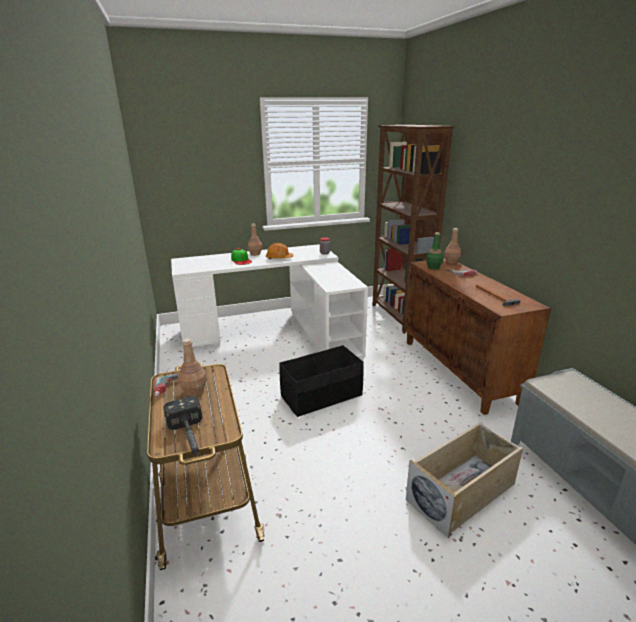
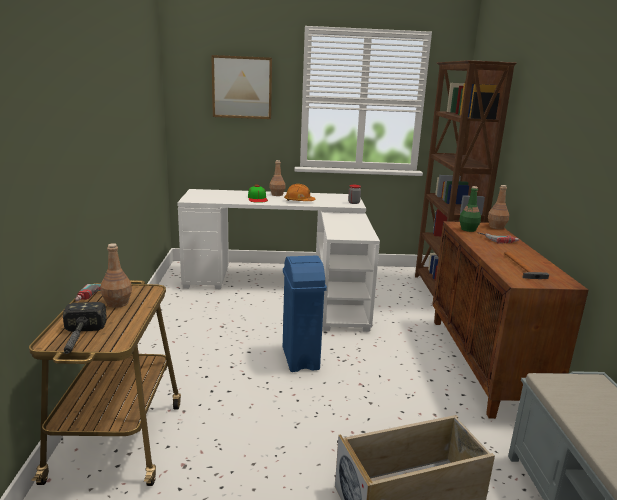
camera: 15 degrees right, 5 degrees down
(208, 158) = (242, 87): none -> picture
(321, 396) = (300, 358): black storage box -> blue trash can

